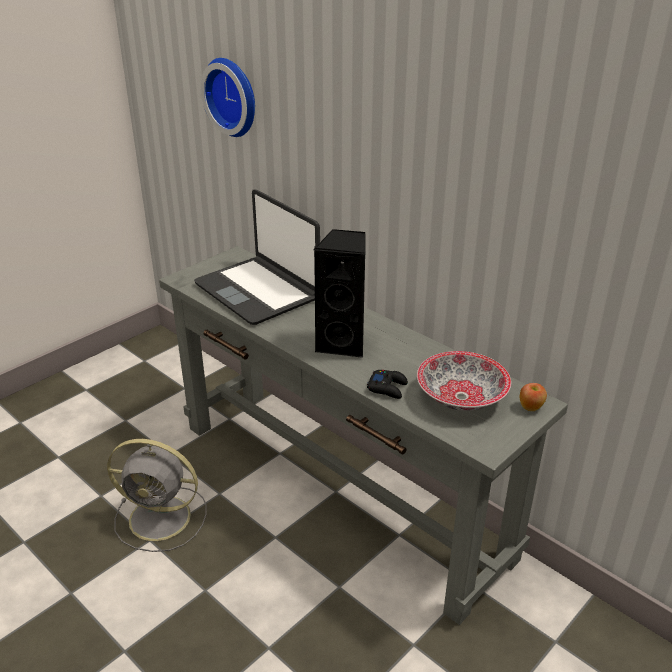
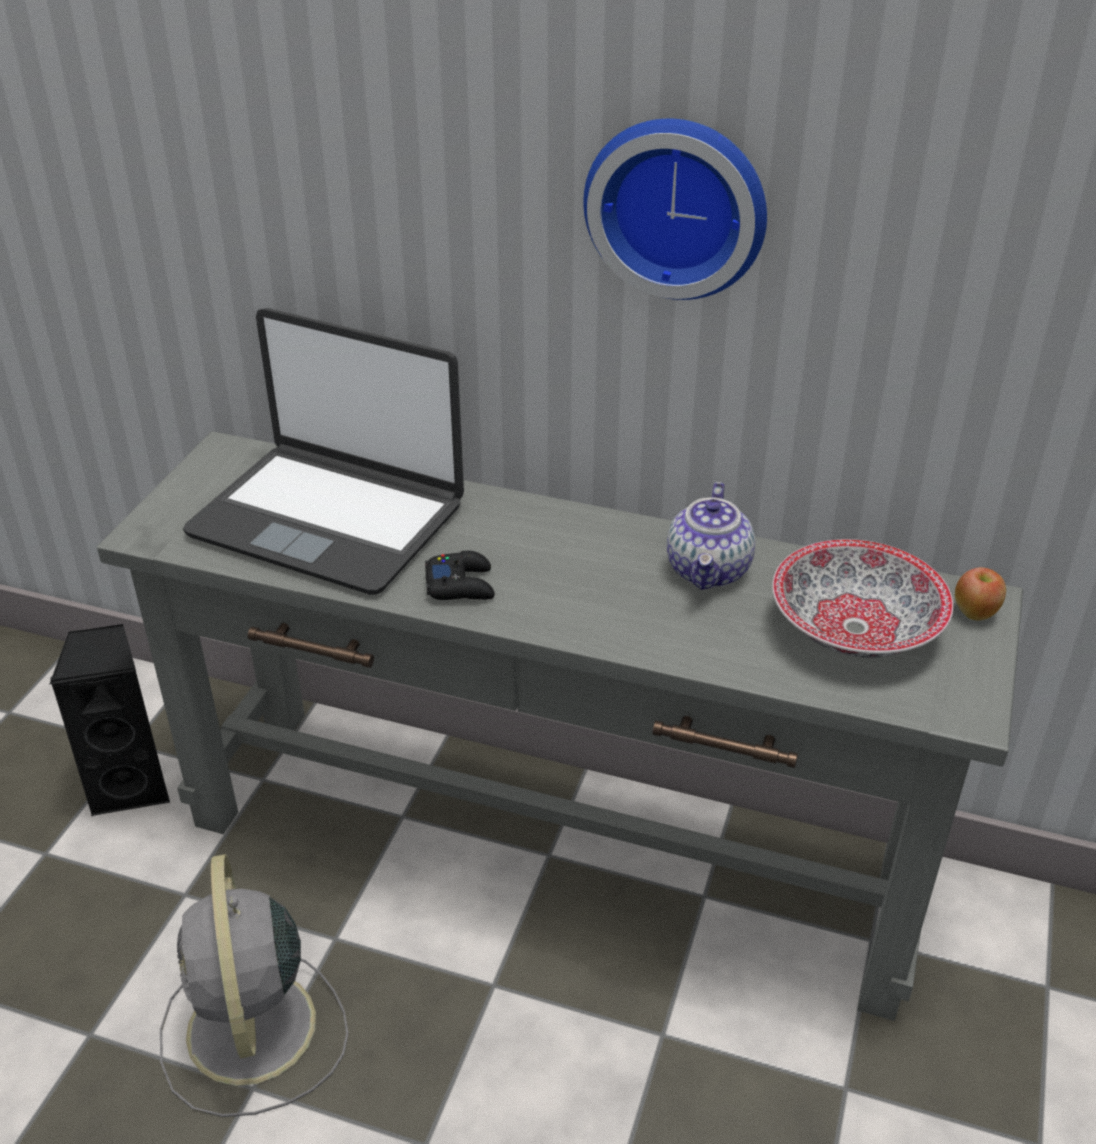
camera: 25 degrees left, 5 degrees up
(162, 518) = (252, 1032): grey fan -> grey fan turned 90 degrees clockwise
(233, 96) = (168, 114): wall clock -> wall clock (678, 205)
(343, 343) = (576, 584): black speaker -> black speaker (132, 785)
(387, 388) = (720, 650): black game controller -> black game controller (461, 585)
(411, 354) = (709, 571): none -> teapot

